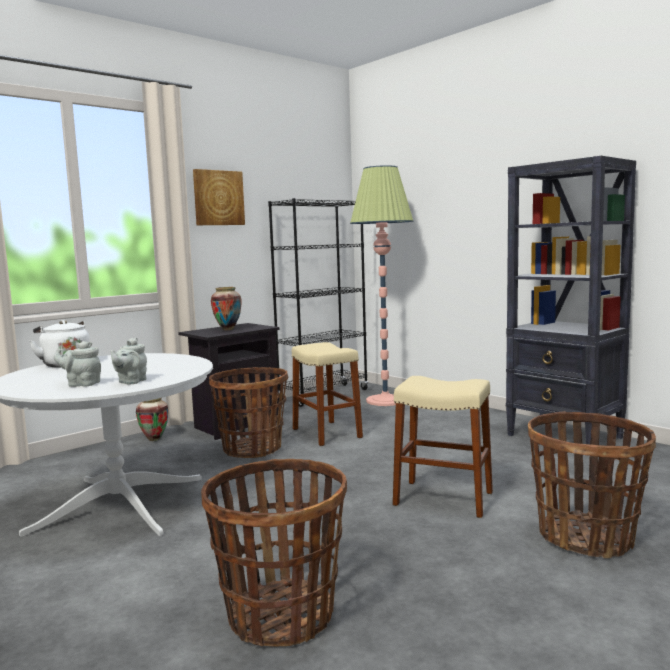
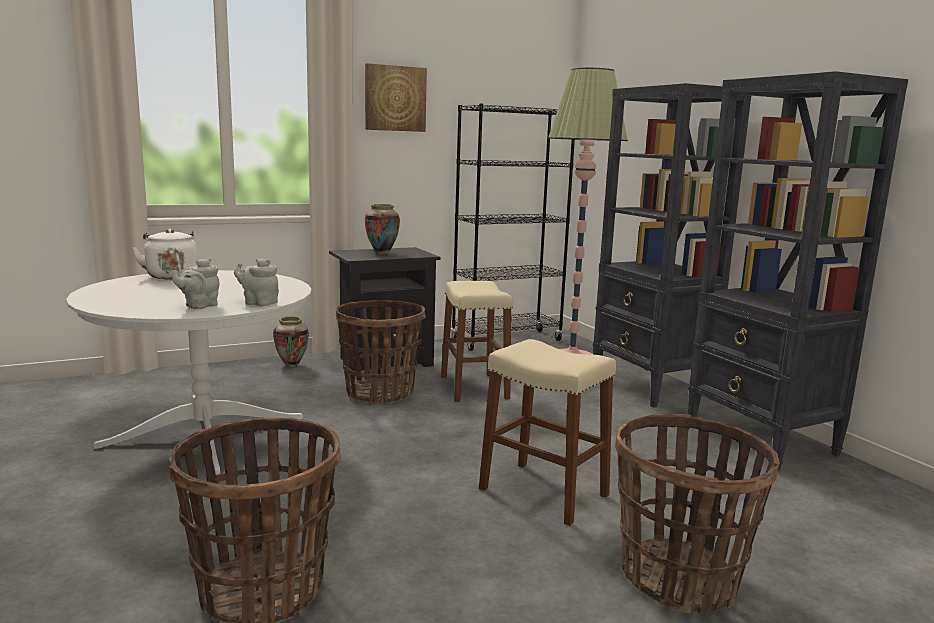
camera: 15 degrees right, 5 degrees up
(81, 384) = (152, 302): grey teapot -> grey teapot (258, 303)
(460, 413) = (650, 387): none -> black bookcase

